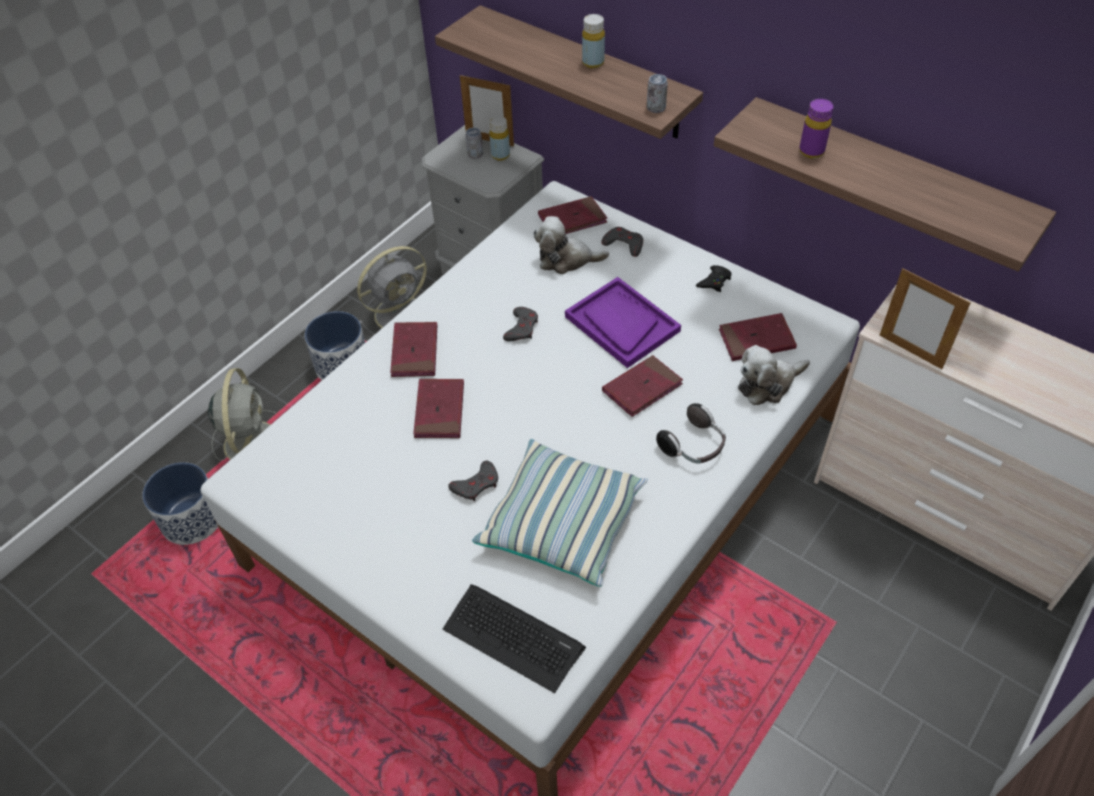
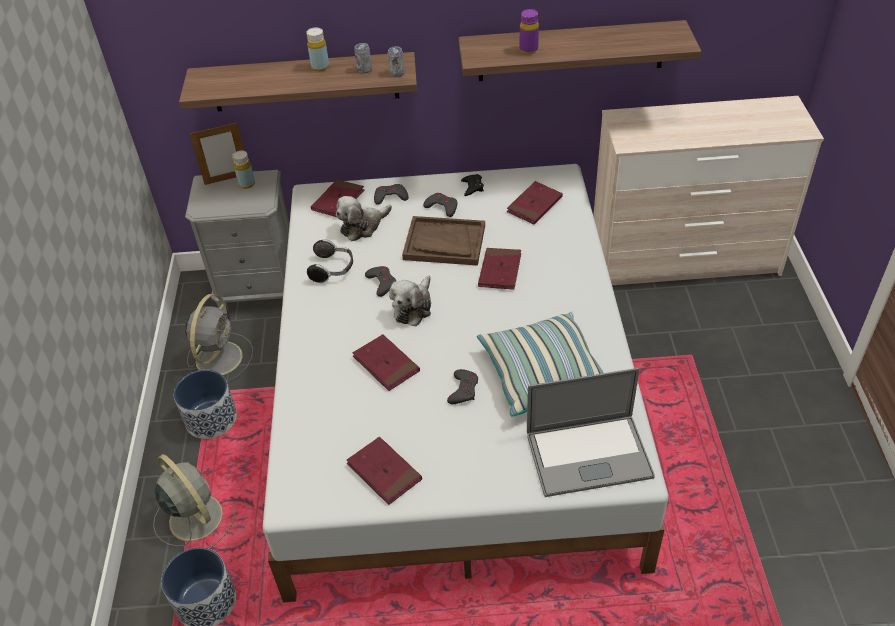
camera: 40 degrees left, 5 degrees down
(415, 352) = (324, 341): red book -> red book (384, 472)
(475, 154) = (227, 193): can -> can (364, 70)
(513, 637) = (588, 455): keyboard -> laptop
(621, 324) = (444, 243): purple tray -> brown tray
(661, 284) = (442, 207): none -> grey game controller
(693, 446) = (567, 283): headphones -> headphones (332, 269)
(768, 384) = (568, 225): plush toy -> plush toy (413, 307)
(910, 351) = (652, 148): picture frame -> none

